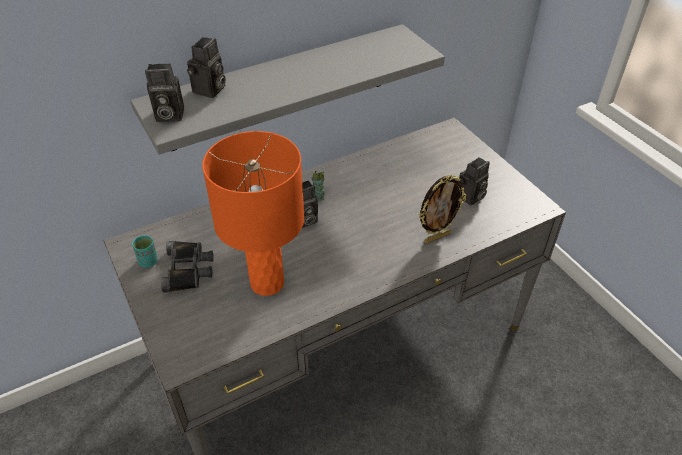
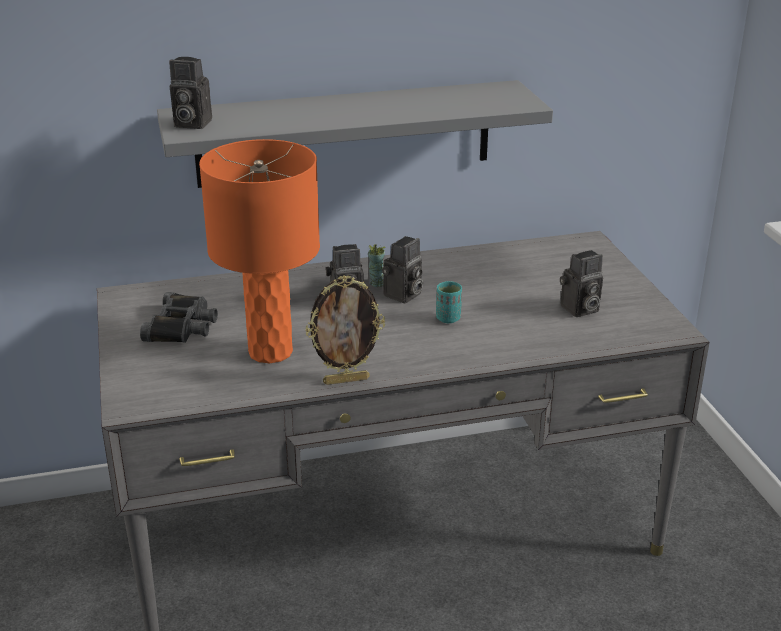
camera: 15 degrees right, 15 degrees down
(148, 261) = (139, 313): turquoise cup -> turquoise cup (448, 318)
(210, 91) = (249, 110): camera -> camera (403, 296)
(436, 237) = (512, 341): picture frame -> picture frame (346, 380)

